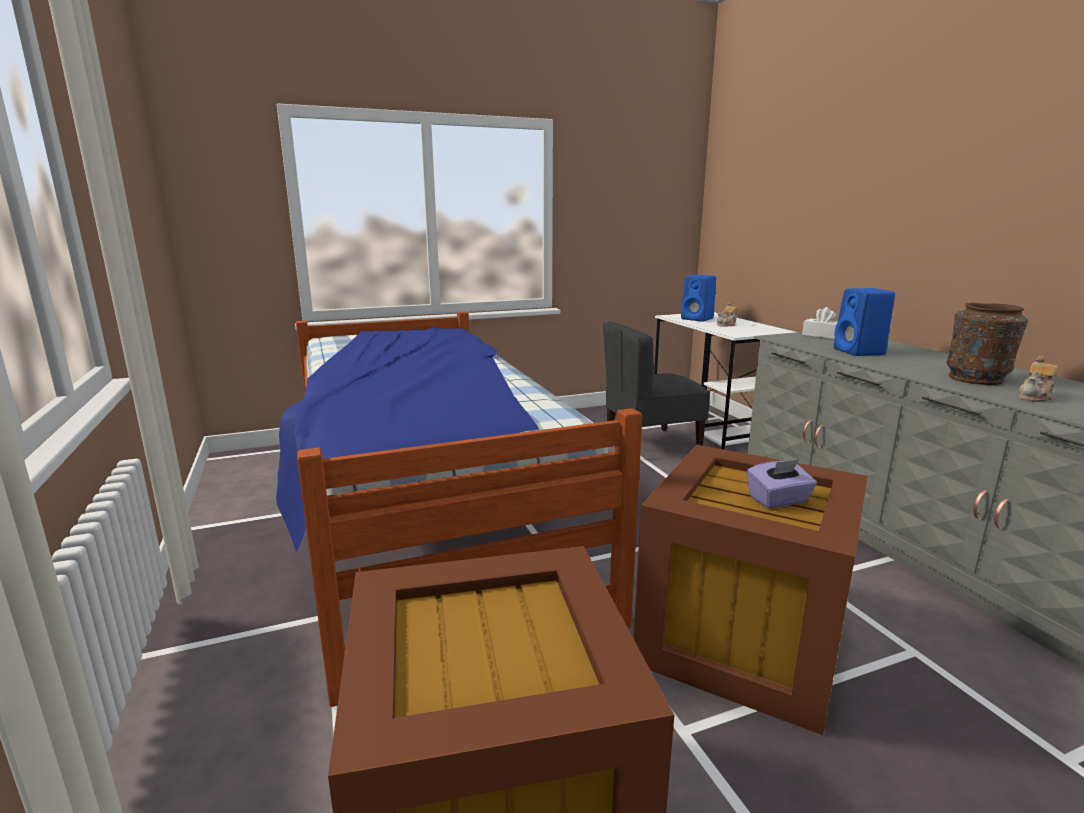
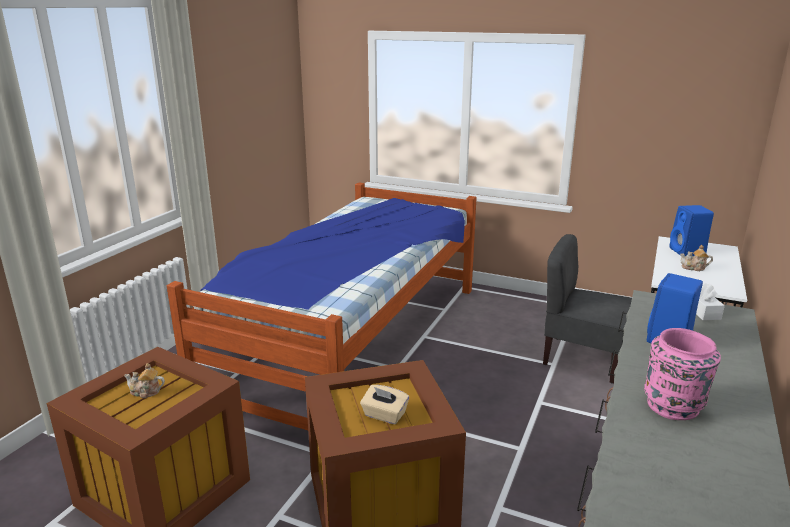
camera: 45 degrees right, 5 degrees up
(778, 500) = (384, 415): purple tissue box -> beige tissue box
(977, 379) = (673, 407): brown vase -> pink vase
(1035, 397) = (654, 442): teapot -> teapot (146, 392)

